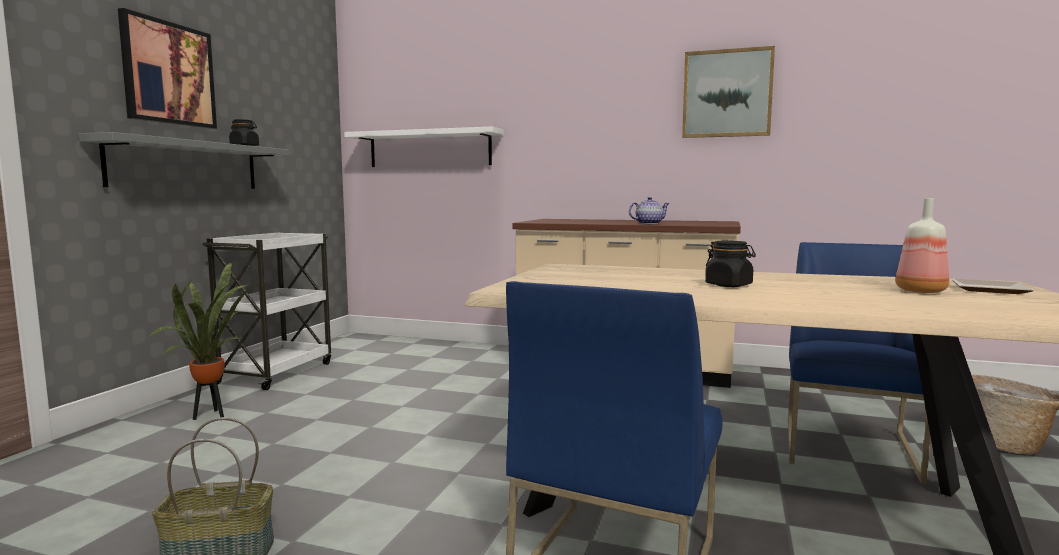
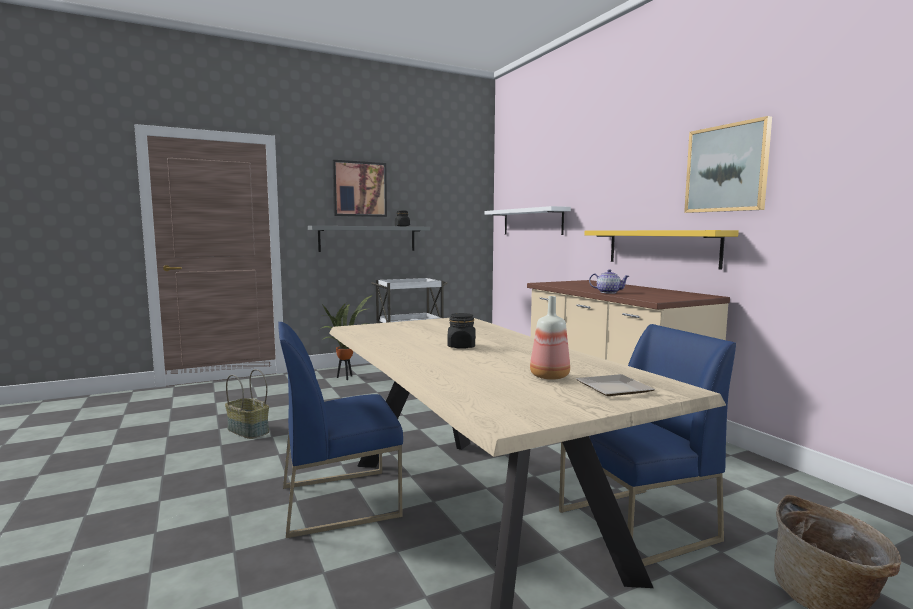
camera: 45 degrees right, 0 degrees up
(648, 176) = (661, 247): none -> yellow shelf

